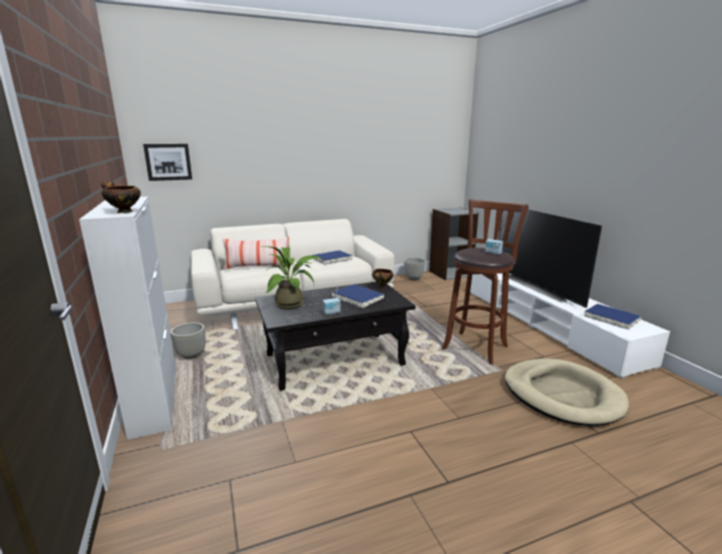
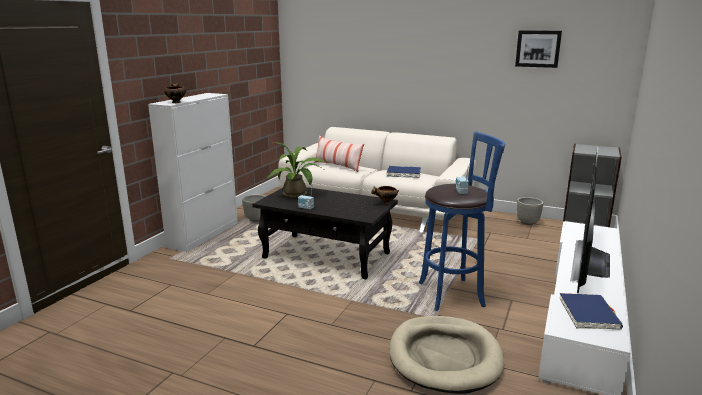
camera: 45 degrees right, 0 degrees up
(168, 162) = (308, 67): picture -> picture (538, 48)
(357, 298) = (346, 205): blue book -> none
(476, 346) = (454, 294): brown stool -> blue stool

